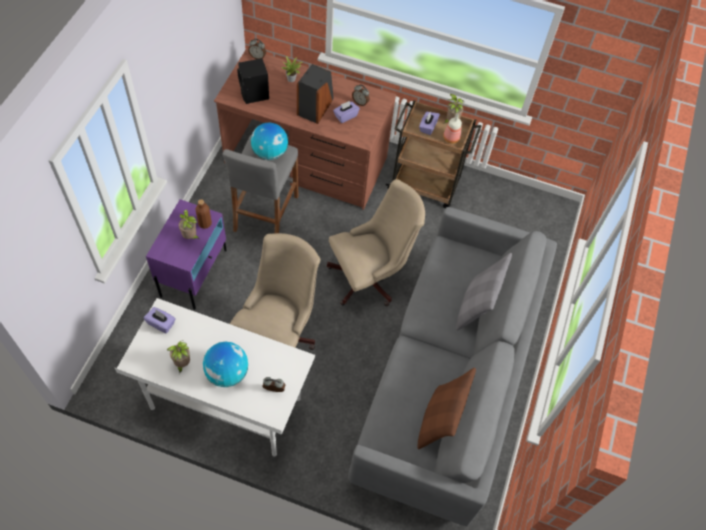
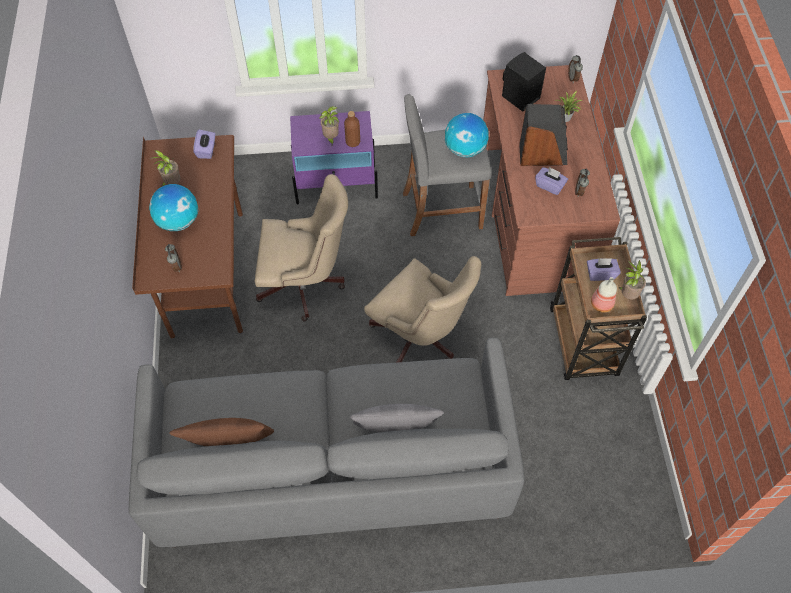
camera: 70 degrees right, 0 degrees up
(226, 405) = (207, 275): white desk -> brown desk

